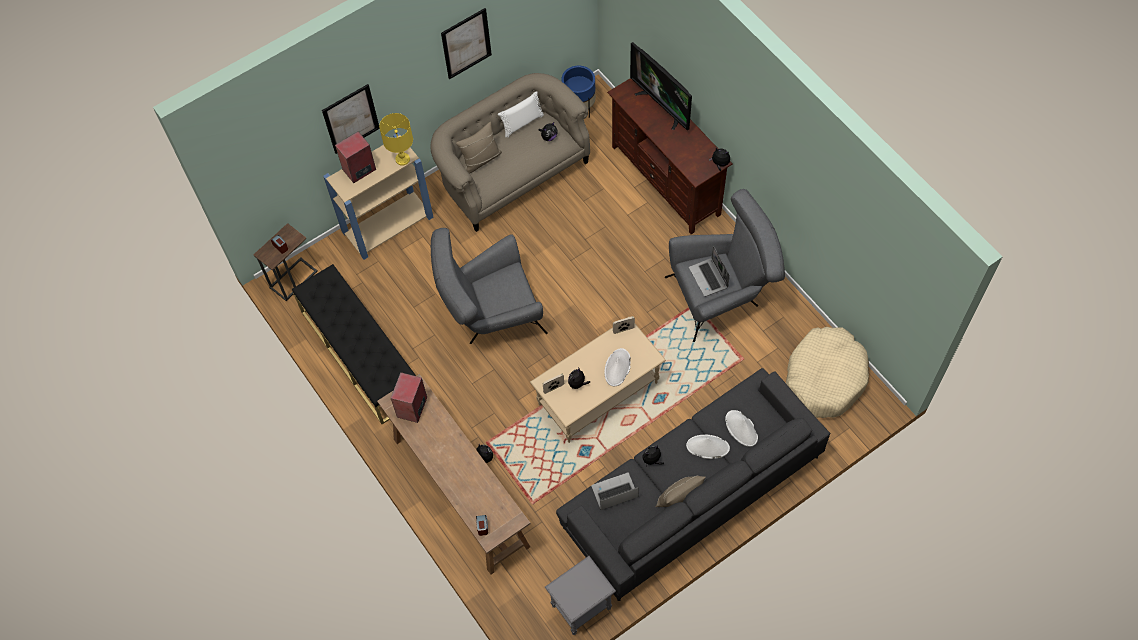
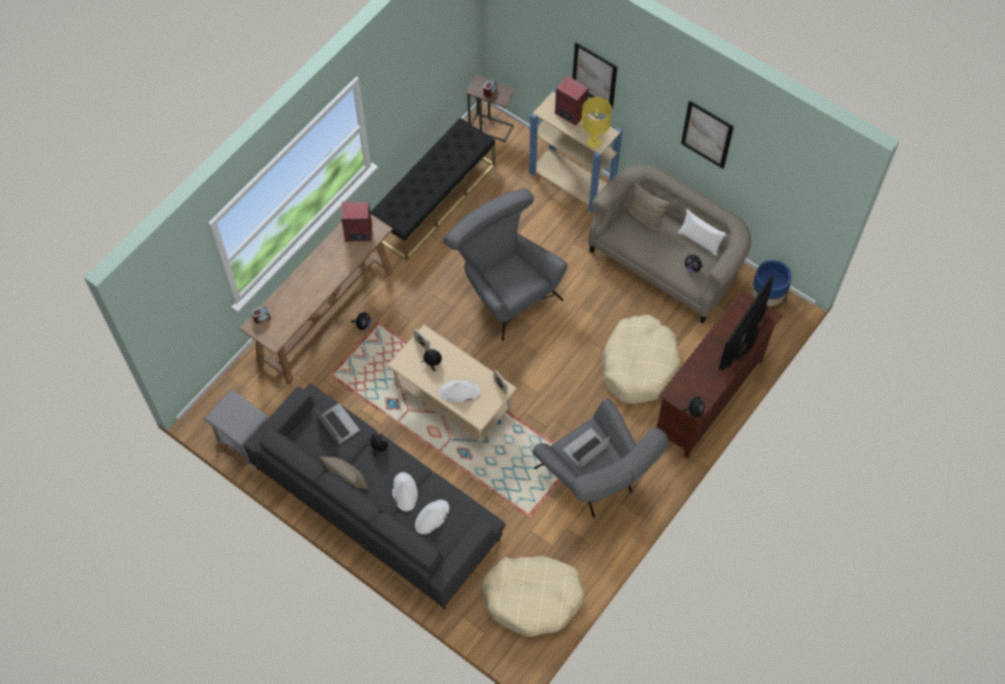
camera: 70 degrees right, 0 degrees up
(613, 225) = (639, 365): none -> beige dog bed

